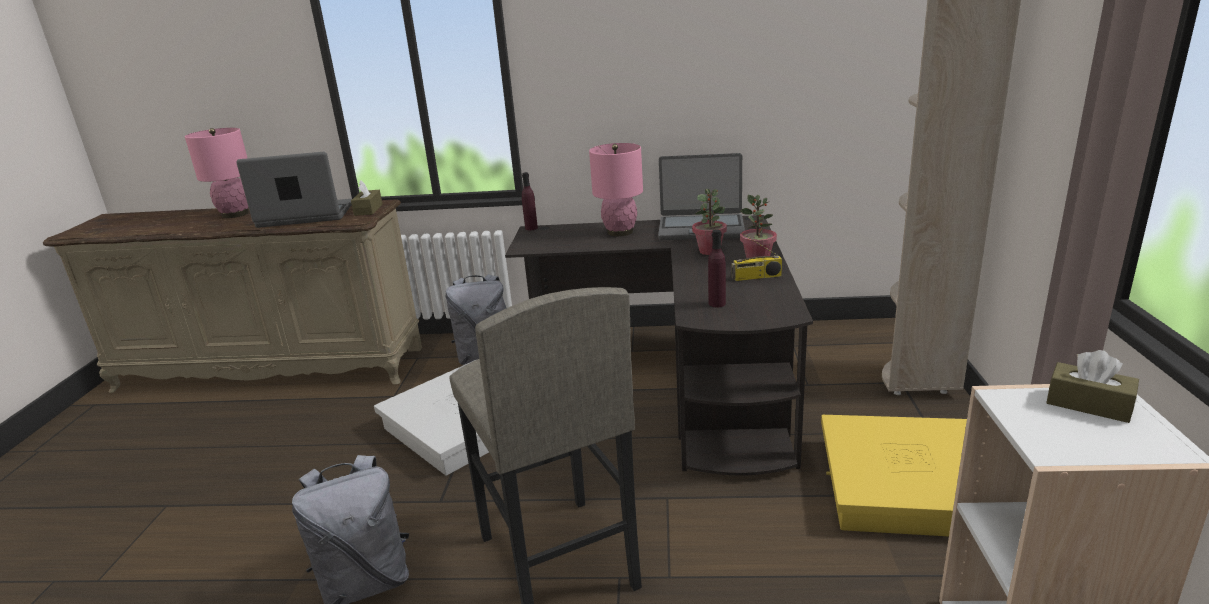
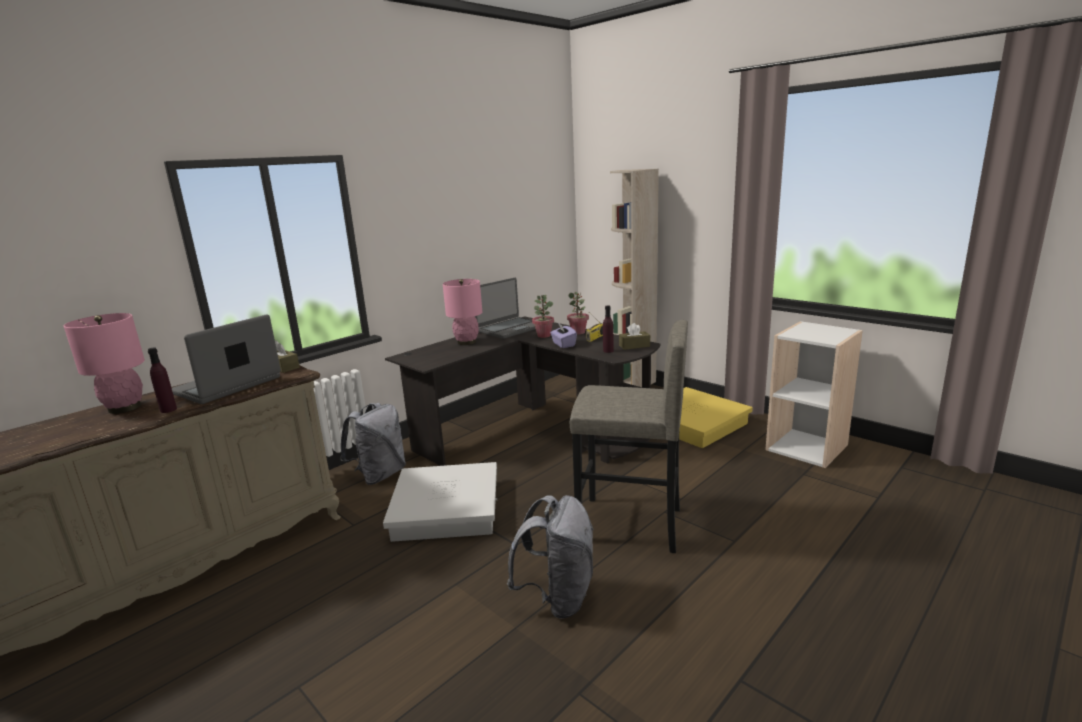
camera: 50 degrees left, 5 degrees down
(531, 228) = (399, 356): purple bottle -> purple bottle (168, 410)
(695, 273) = (563, 344): none -> purple tissue box
(1088, 404) = (808, 328): brown tissue box -> brown tissue box (634, 346)

